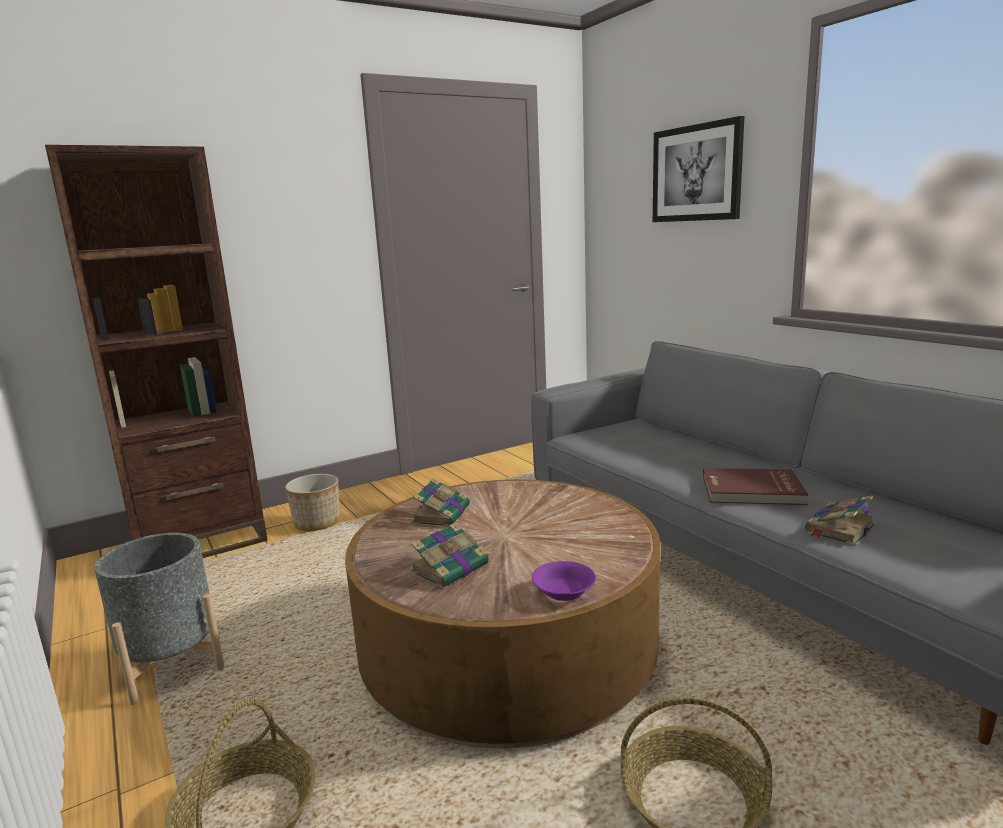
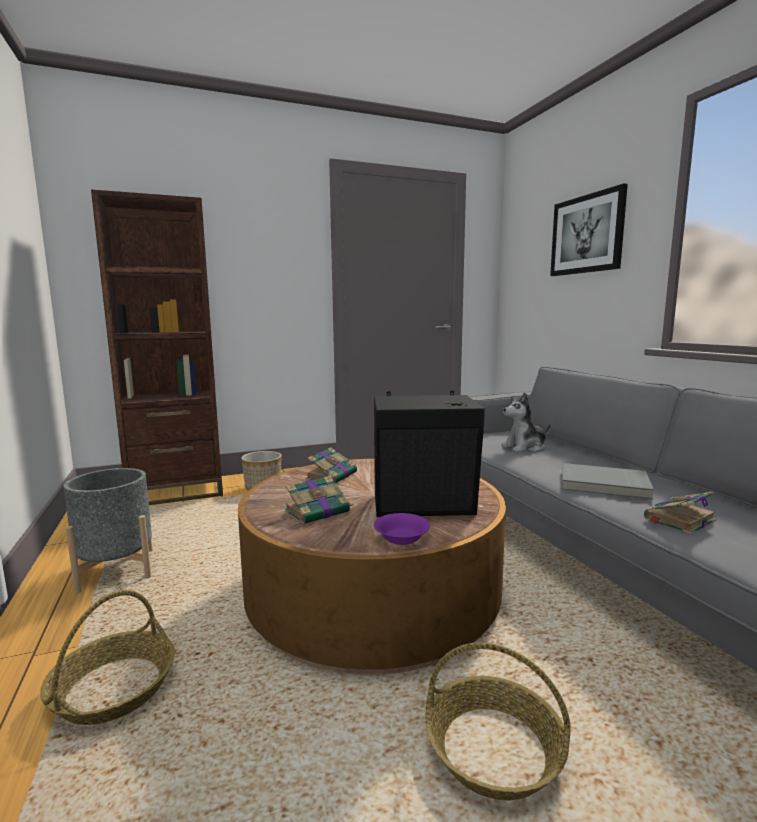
camera: 10 degrees right, 5 degrees down
(571, 545) = (425, 506): none -> black speaker
(649, 446) = (525, 447): none -> plush toy
(752, 491) = (604, 484): red book -> grey book

